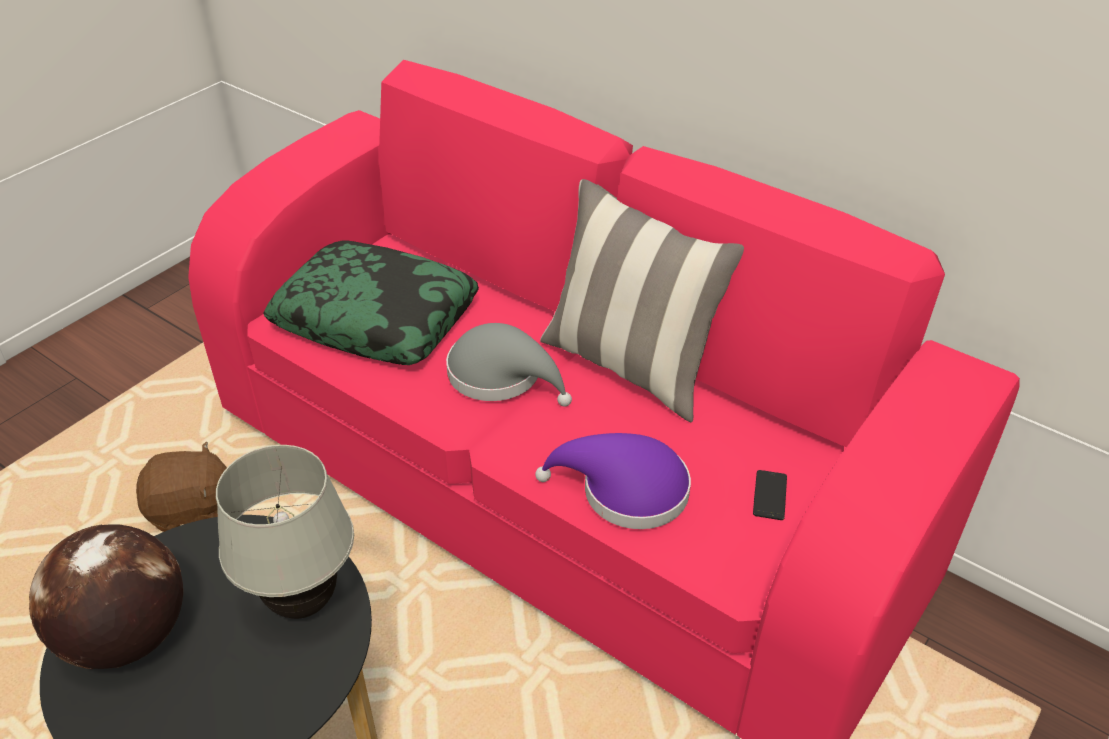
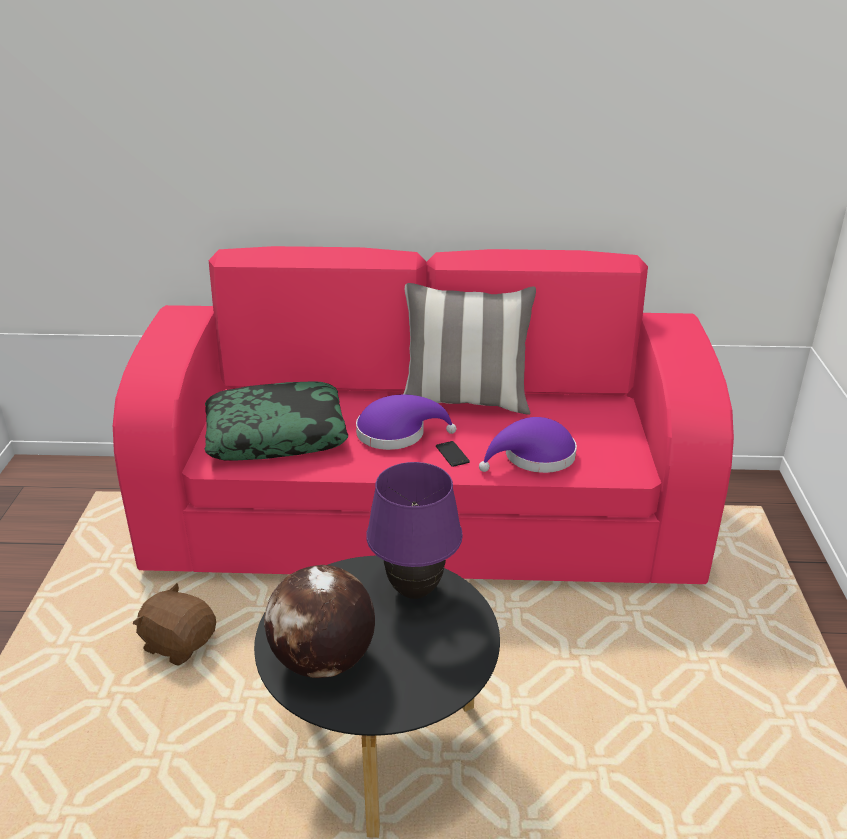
camera: 35 degrees left, 10 degrees down
(192, 509) = (179, 643): brown plush toy -> brown plush toy turned 105 degrees counterclockwise
(303, 604) = (415, 591): white table lamp -> purple table lamp
(501, 376) = (397, 433): grey hat -> purple hat
(769, 495) = (606, 429): phone -> phone (452, 454)

